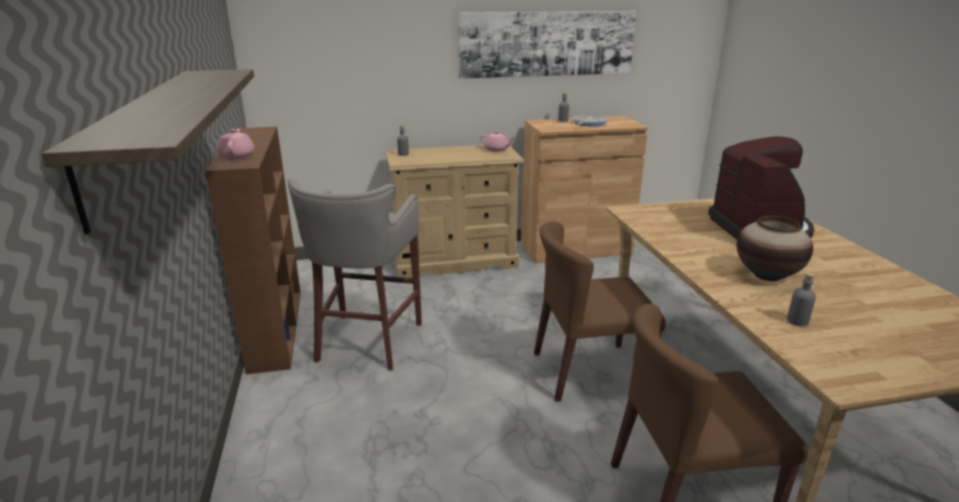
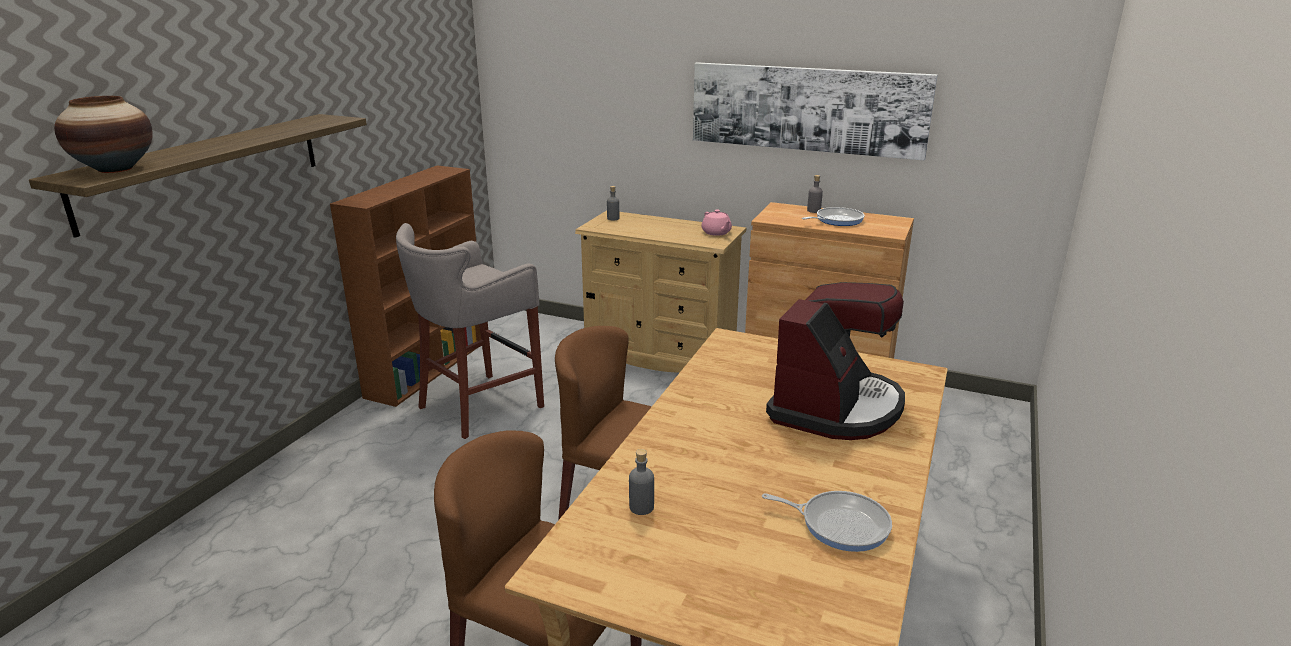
camera: 35 degrees right, 0 degrees up
(237, 156) = (377, 194): pink teapot -> none
(766, 275) = (719, 455): vase -> vase (115, 169)
(891, 287) = (840, 524): none -> frying pan

